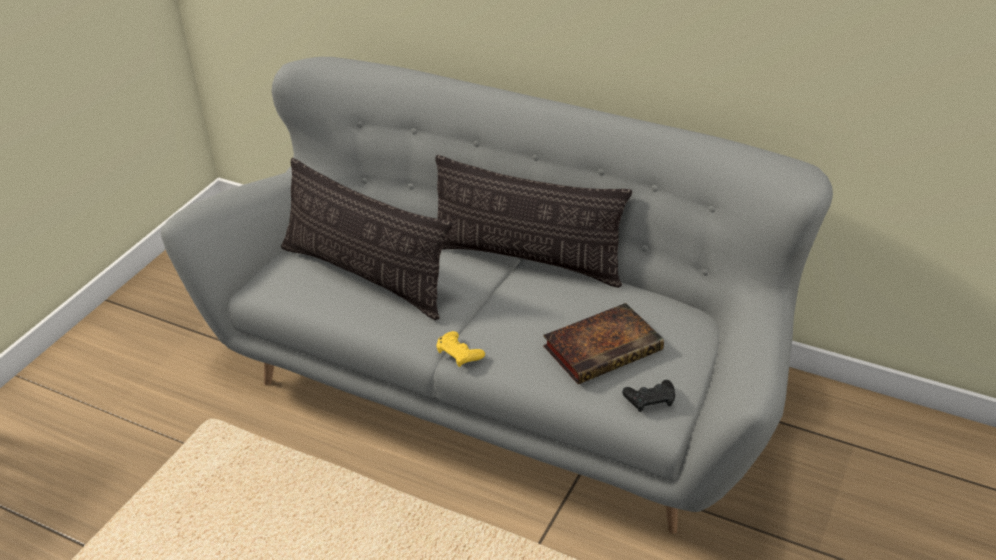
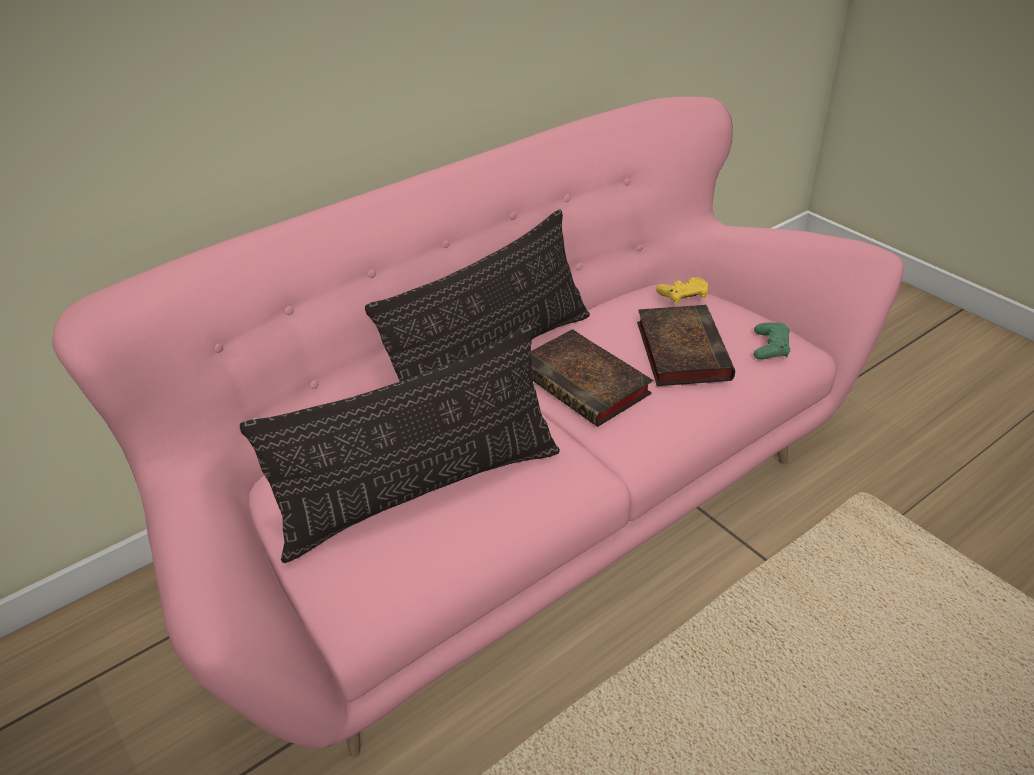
camera: 65 degrees left, 0 degrees up
(459, 353) = (626, 452): yellow game controller -> yellow game controller (683, 295)
(502, 383) = (521, 511): grey sofa -> pink sofa
(522, 311) = (587, 384): none -> book
(650, 399) = (770, 347): black game controller -> green game controller

